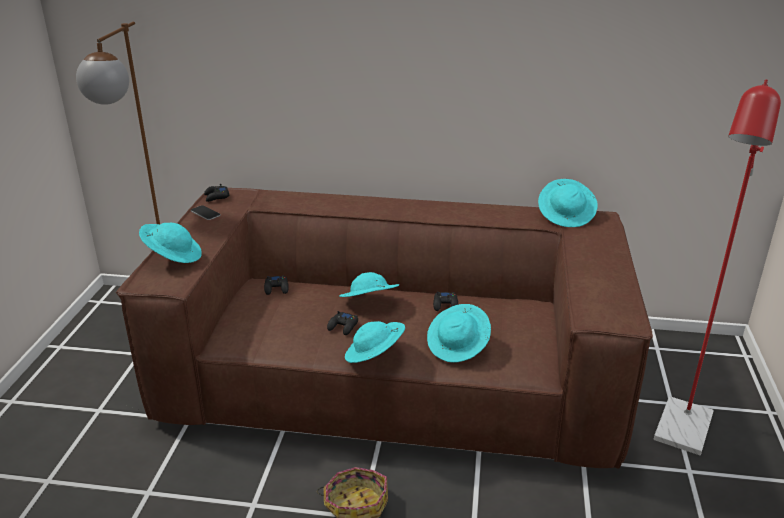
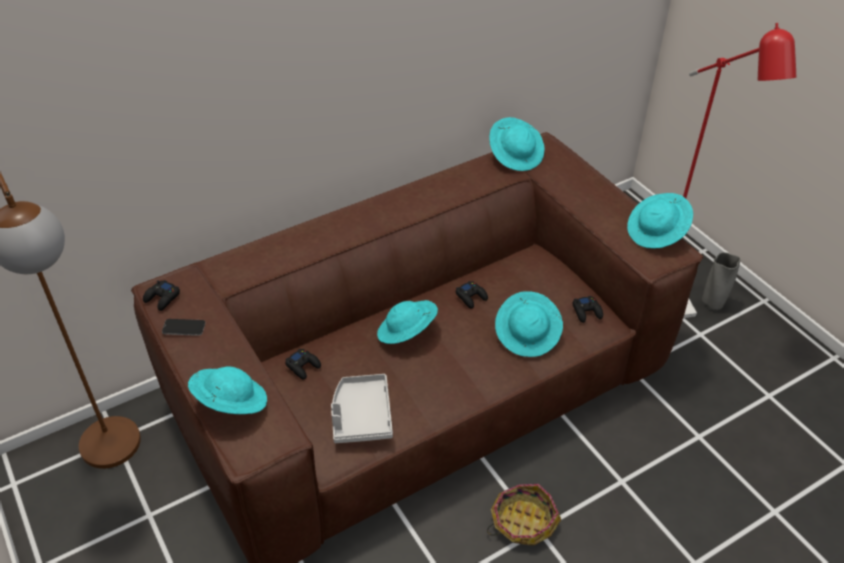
camera: 40 degrees left, 15 degrees up
(273, 330) = (361, 415): none -> grey tray
(343, 326) = (416, 372): black game controller -> black game controller (587, 312)
(374, 356) = (477, 387): turquoise hat -> turquoise hat (657, 233)
(731, 455) = (712, 304): none -> grey vase

